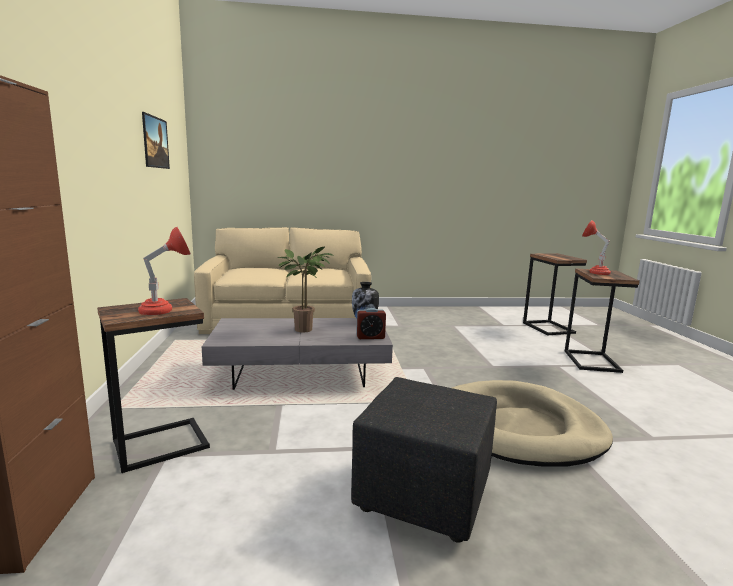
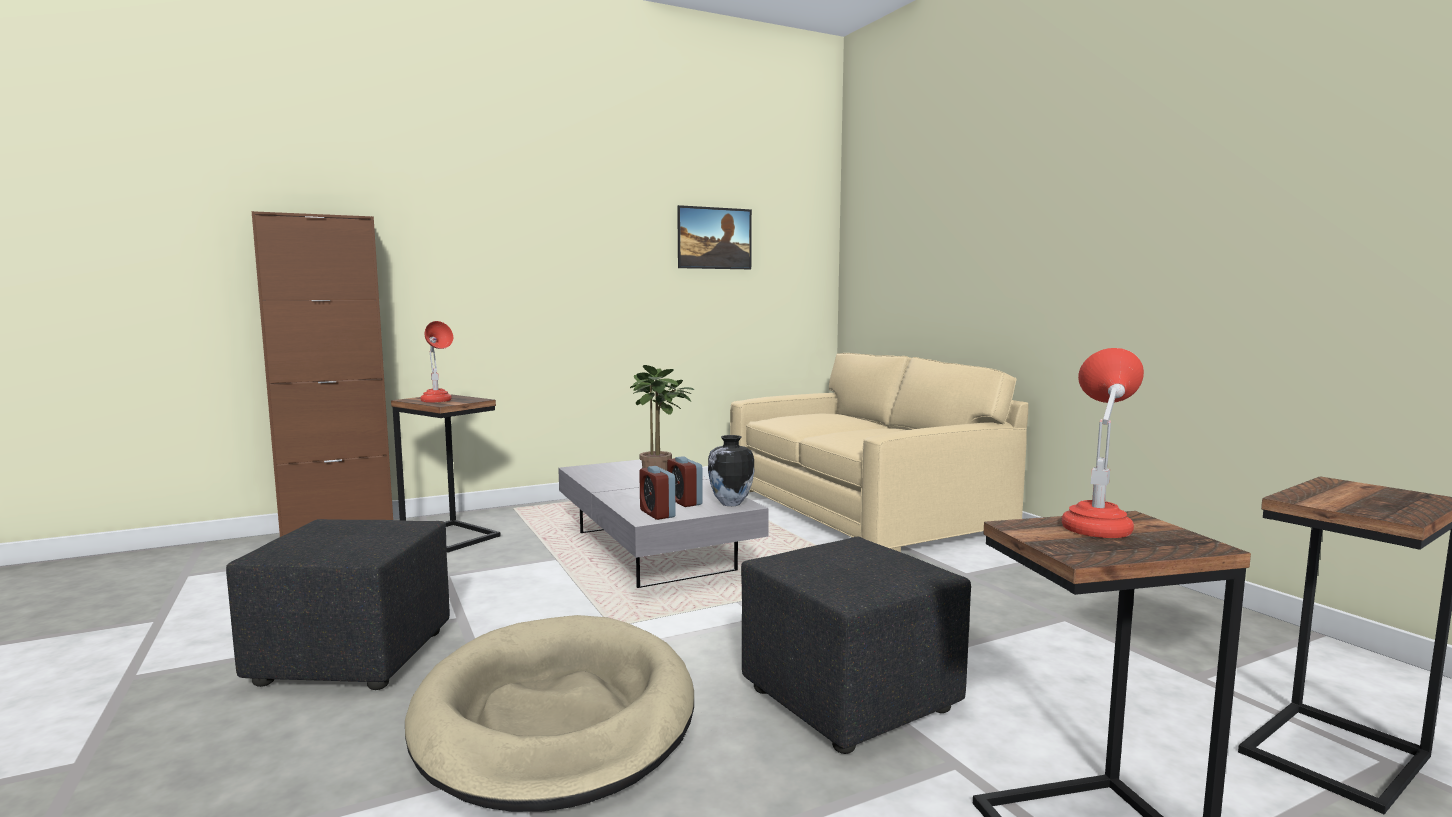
camera: 70 degrees right, 5 degrees down
(350, 329) = (684, 502): none -> alarm clock
(512, 369) = (849, 701): none -> black ottoman

